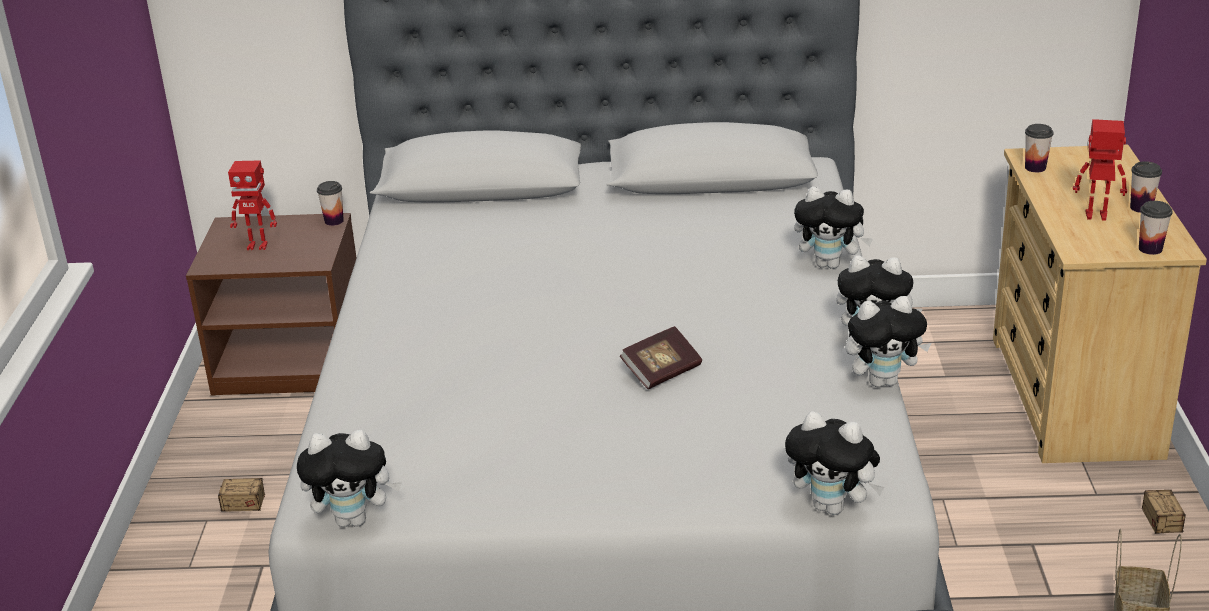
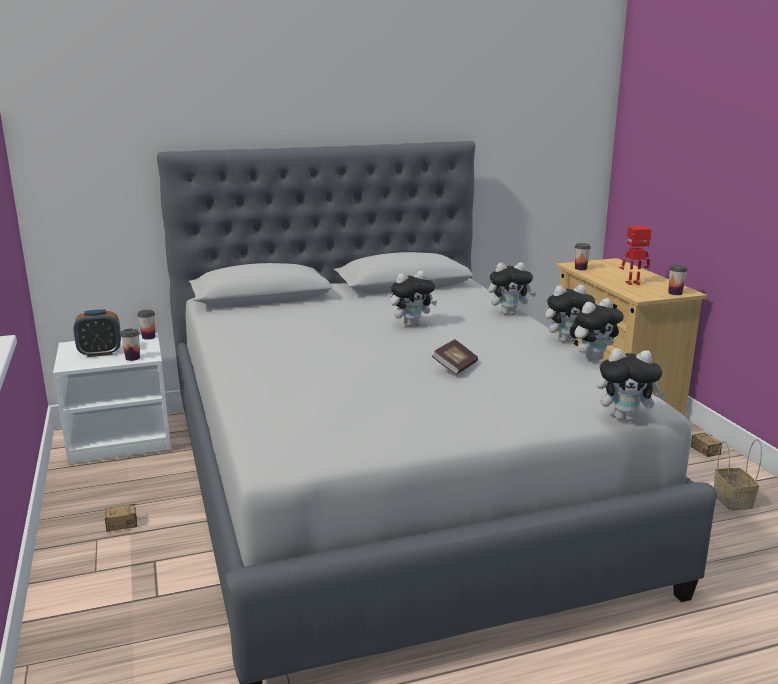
camera: 20 degrees left, 10 degrees down
(258, 246) = (100, 353): toy robot -> alarm clock
(293, 361) = (121, 438): brown nightstand -> white nightstand
(354, 519) = (305, 467): plush toy -> plush toy (411, 324)
(1141, 208) = (652, 279): cup -> cup (132, 358)

